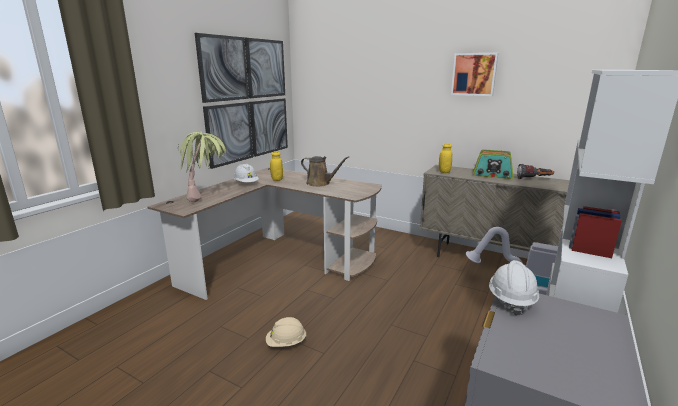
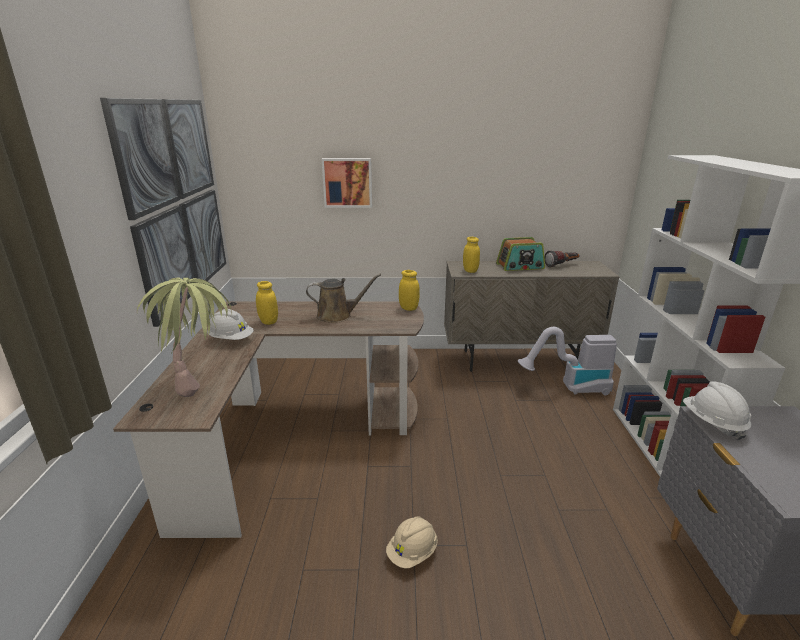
camera: 30 degrees left, 5 degrees up
(372, 187) = (408, 308): none -> yellow jar
(474, 74) = (486, 149): picture -> picture (347, 182)

